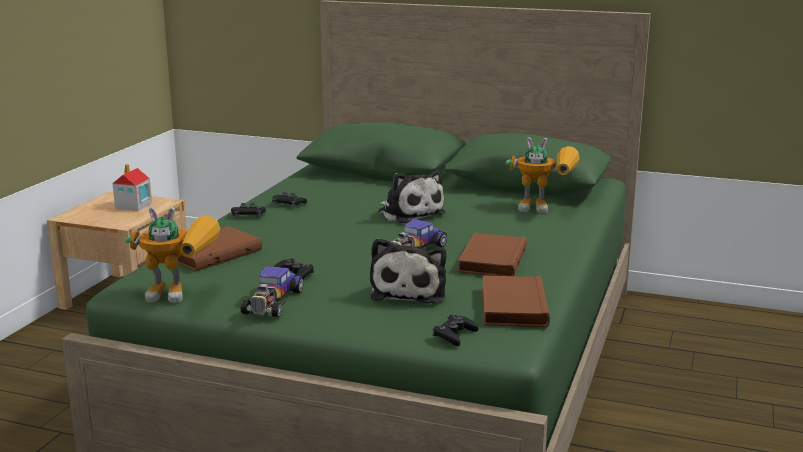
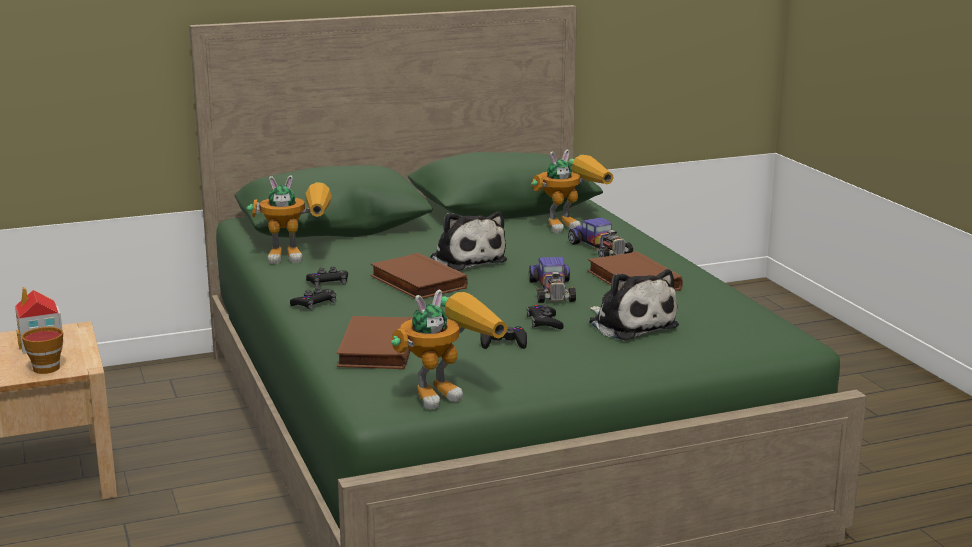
camera: 40 degrees left, 0 degrees up
(109, 219) = (47, 367): none -> cup
(272, 302) = (544, 370): toy car -> toy car (600, 249)
(312, 184) = (299, 256): none -> toy robot
(409, 213) = (466, 259): plush toy -> plush toy turned 45 degrees clockwise
(454, 335) = (741, 345): black game controller -> black game controller (544, 323)
(511, 306) = (730, 311): brown book -> brown book (416, 282)

